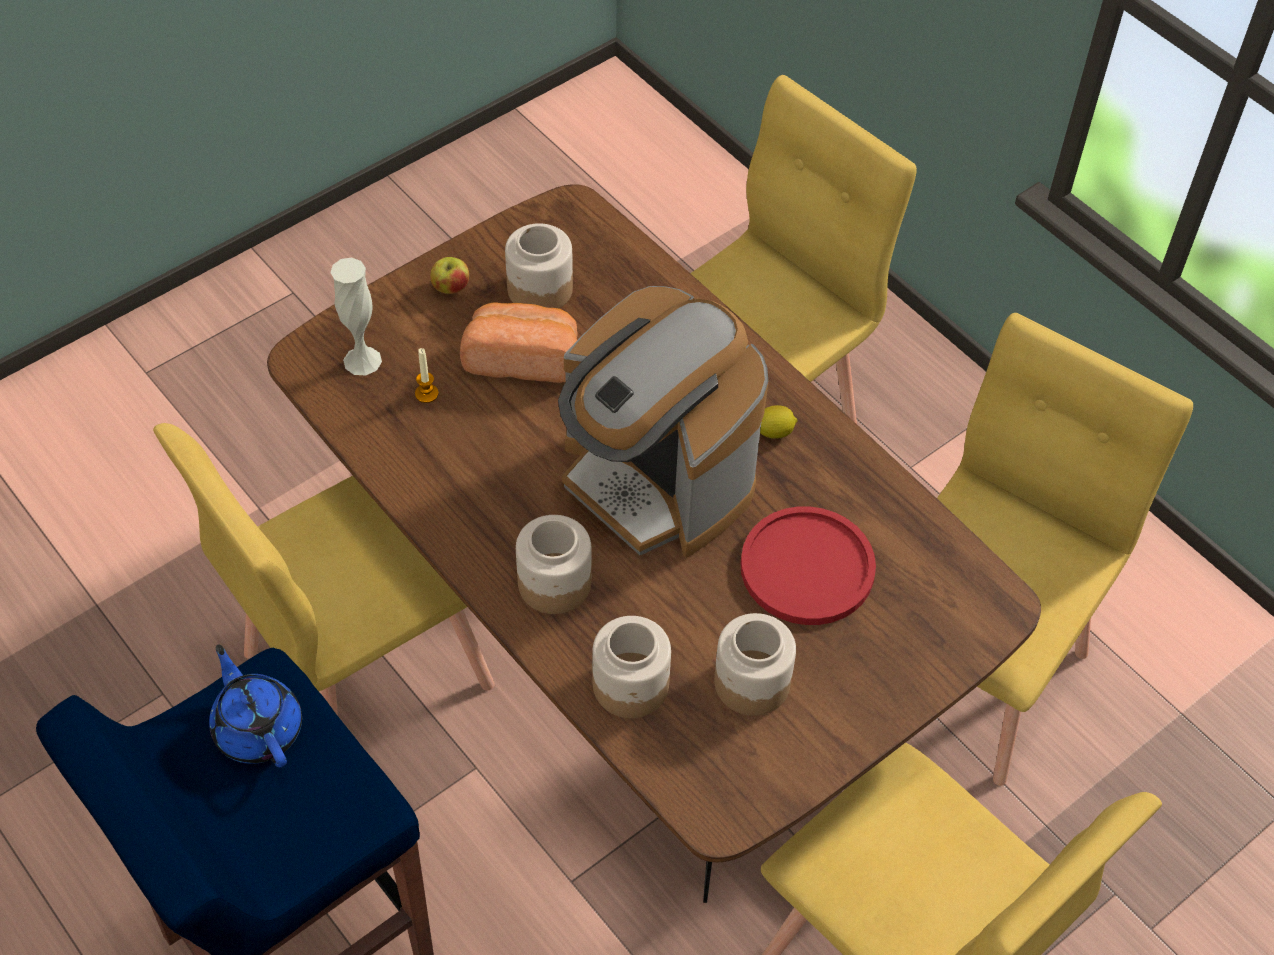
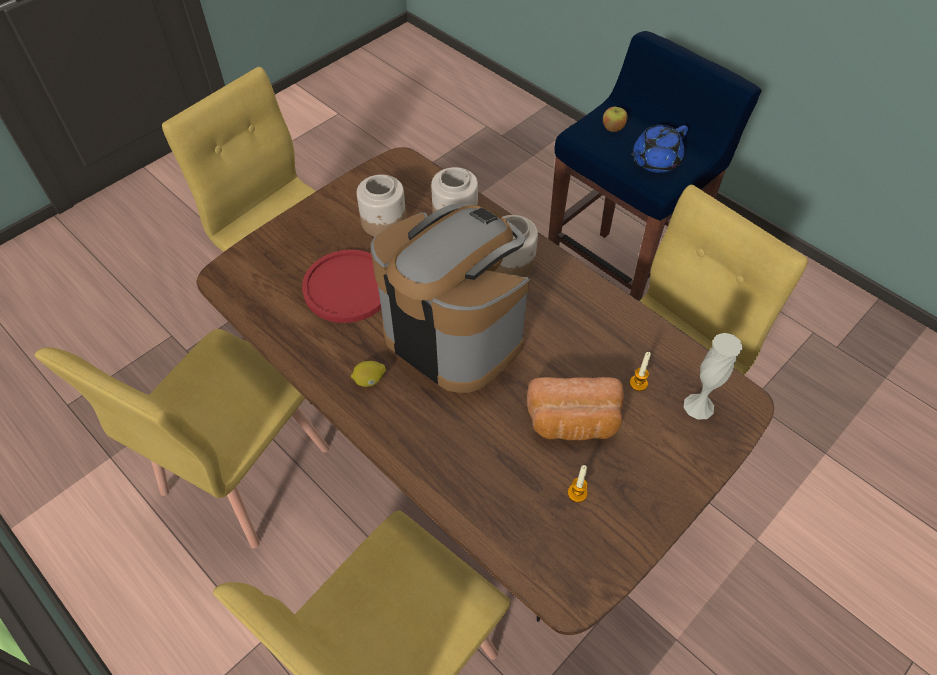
camera: 175 degrees right, 0 degrees up
(258, 728) = (655, 161): blue teapot -> blue teapot turned 90 degrees clockwise
(451, 288) = (654, 485): apple -> apple (613, 128)
(539, 289) = (577, 493): jar -> candle

